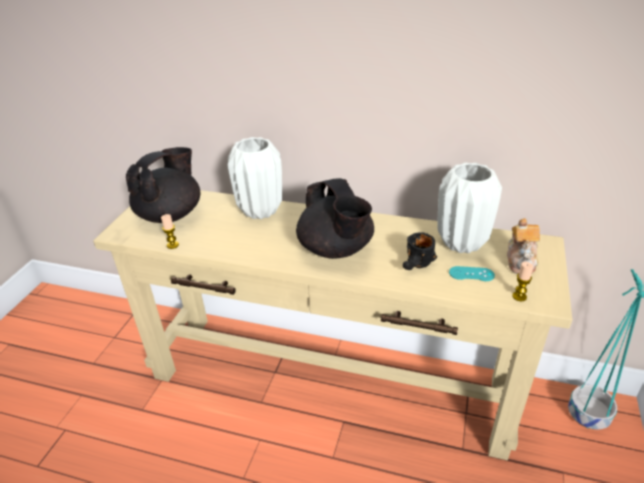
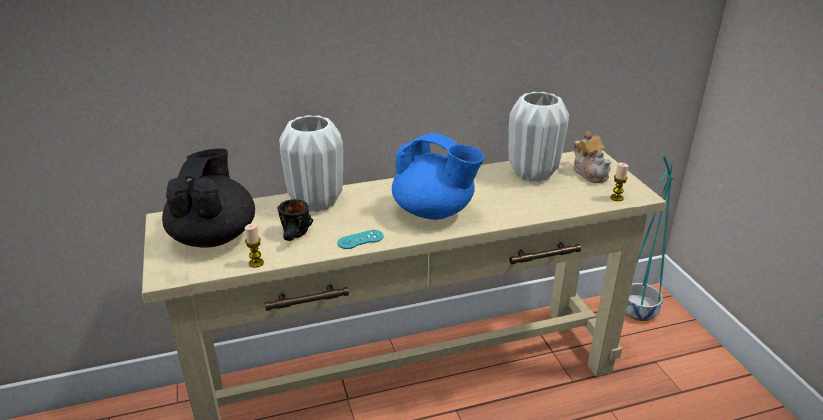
camera: 35 degrees left, 5 degrees down
(336, 249) = (434, 212): black teapot -> blue teapot
(417, 266) = (518, 202): black mug -> black mug (295, 237)
(471, 274) = (566, 194): turquoise game controller -> turquoise game controller (360, 240)

